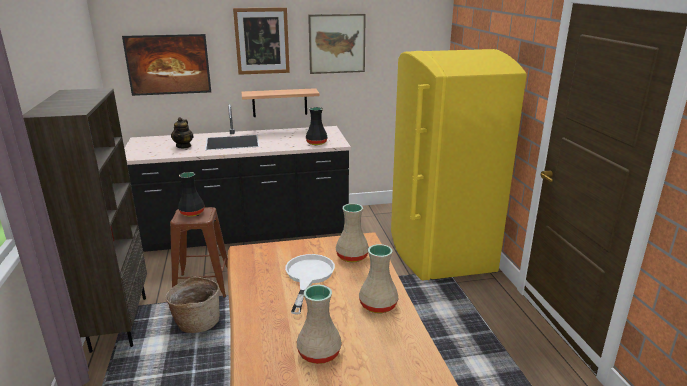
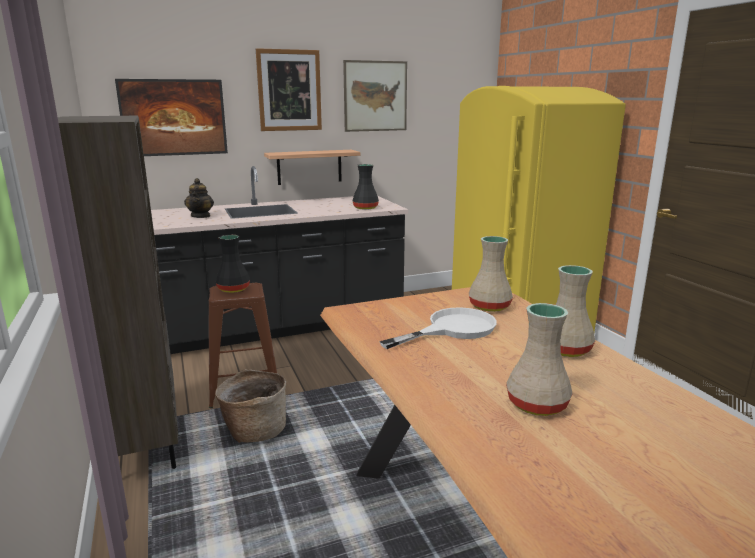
camera: 10 degrees left, 5 degrees down
(308, 277) = (452, 329): white frying pan -> white frying pan turned 60 degrees clockwise

